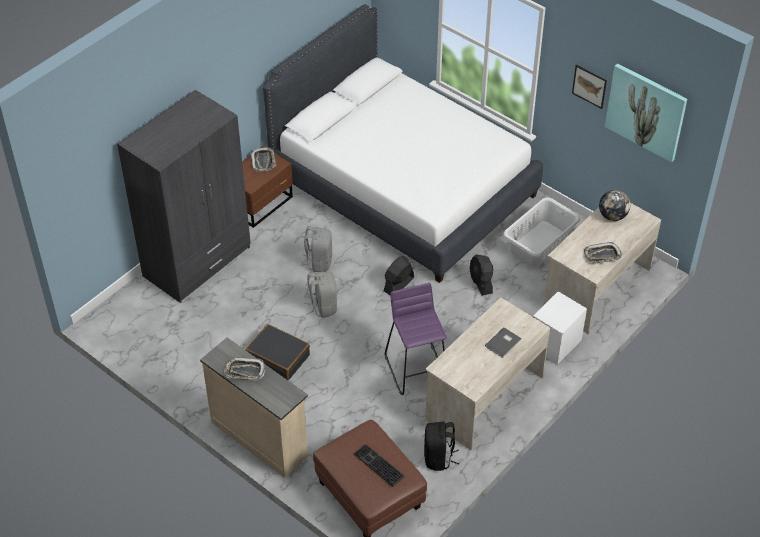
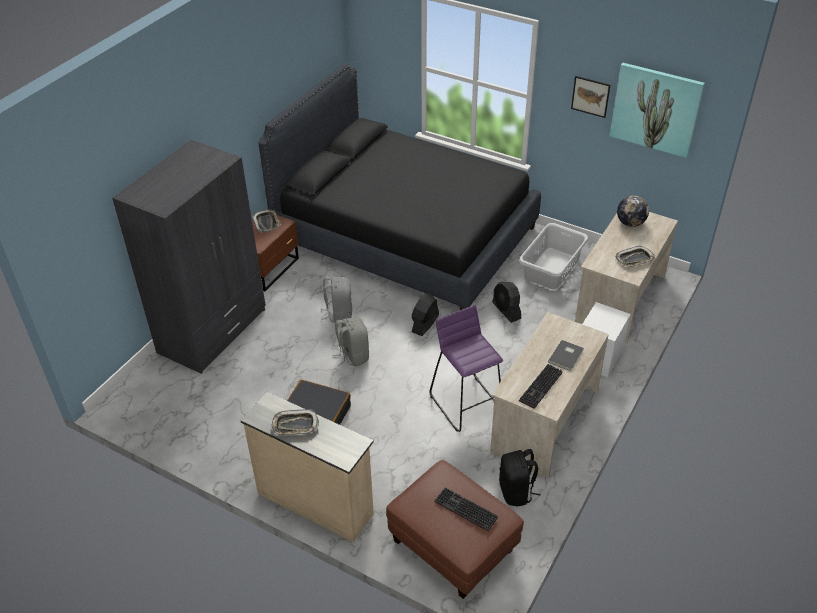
camera: 10 degrees left, 5 degrees down
(403, 186) = (405, 235): white bed -> black bed
(471, 369) = (541, 388): none -> keyboard

